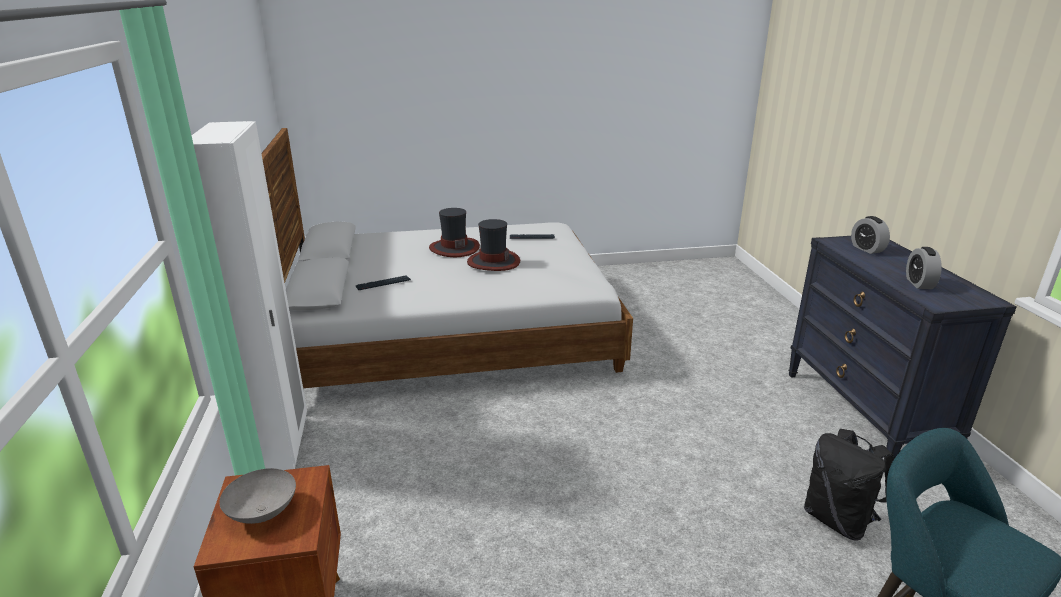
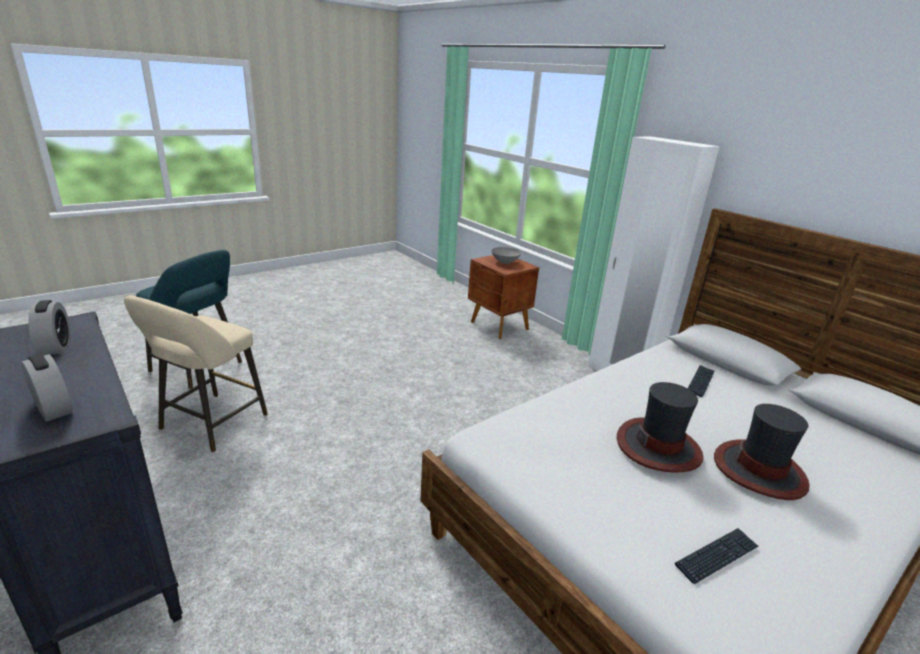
camera: 150 degrees right, 0 degrees up
(838, 520) = (210, 425): black backpack -> beige stool

